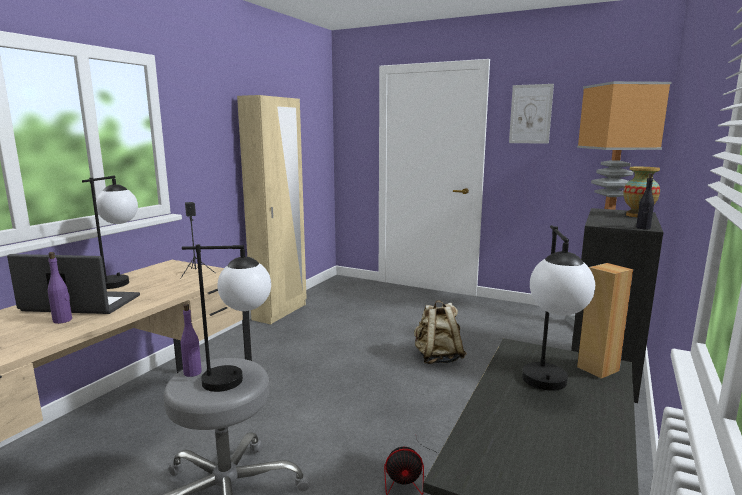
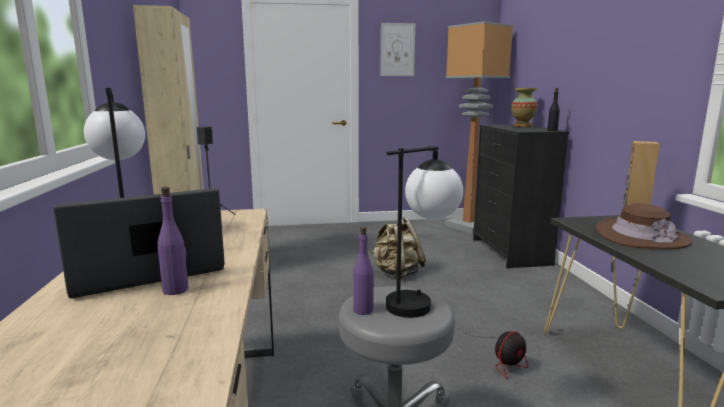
camera: 35 degrees left, 0 degrees up
(548, 388) = (641, 236): table lamp -> brown hat

